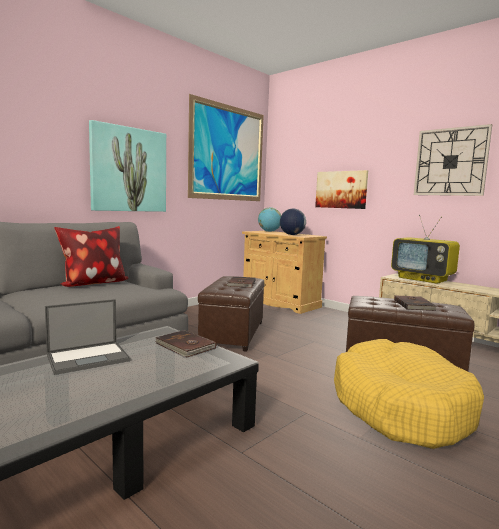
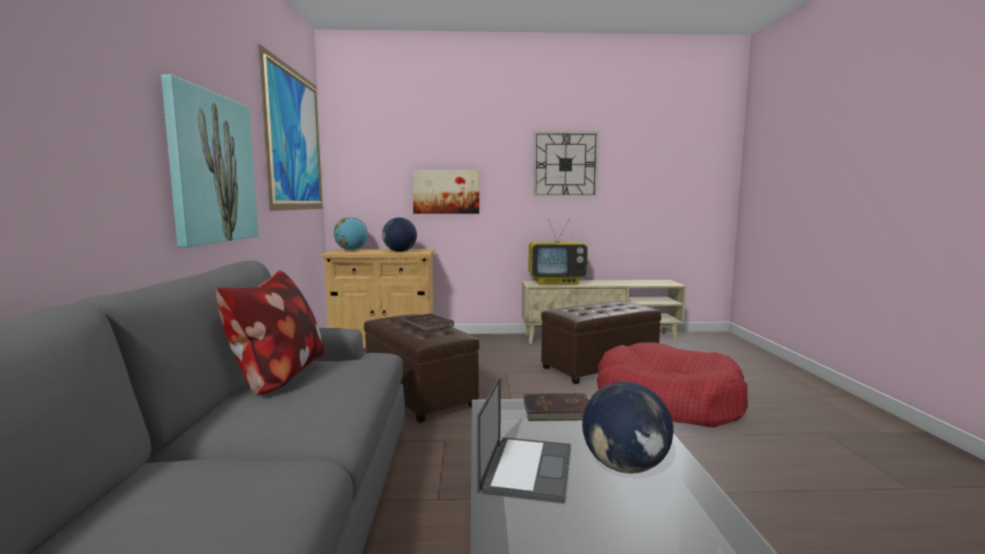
camera: 45 degrees left, 0 degrees up
(122, 379) = (625, 467): none -> globe
(399, 406) = (667, 401): yellow dog bed -> red dog bed
(414, 305) = (608, 307): brown book -> none

